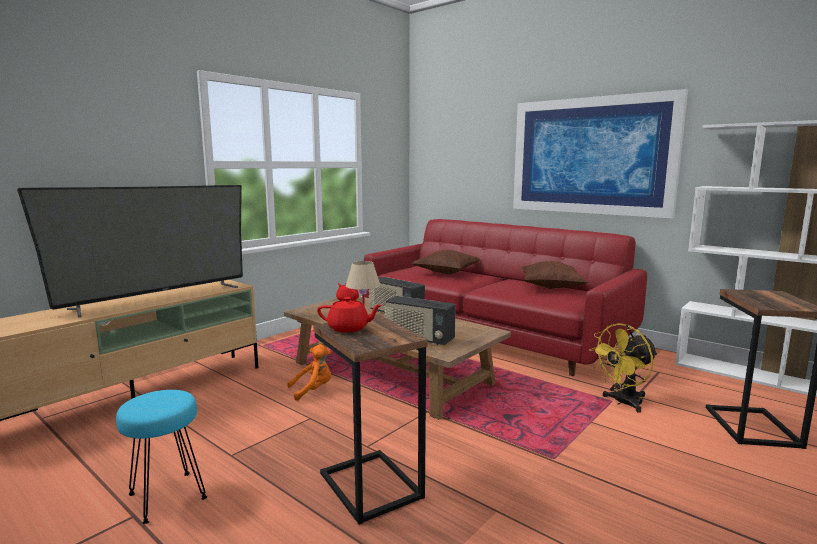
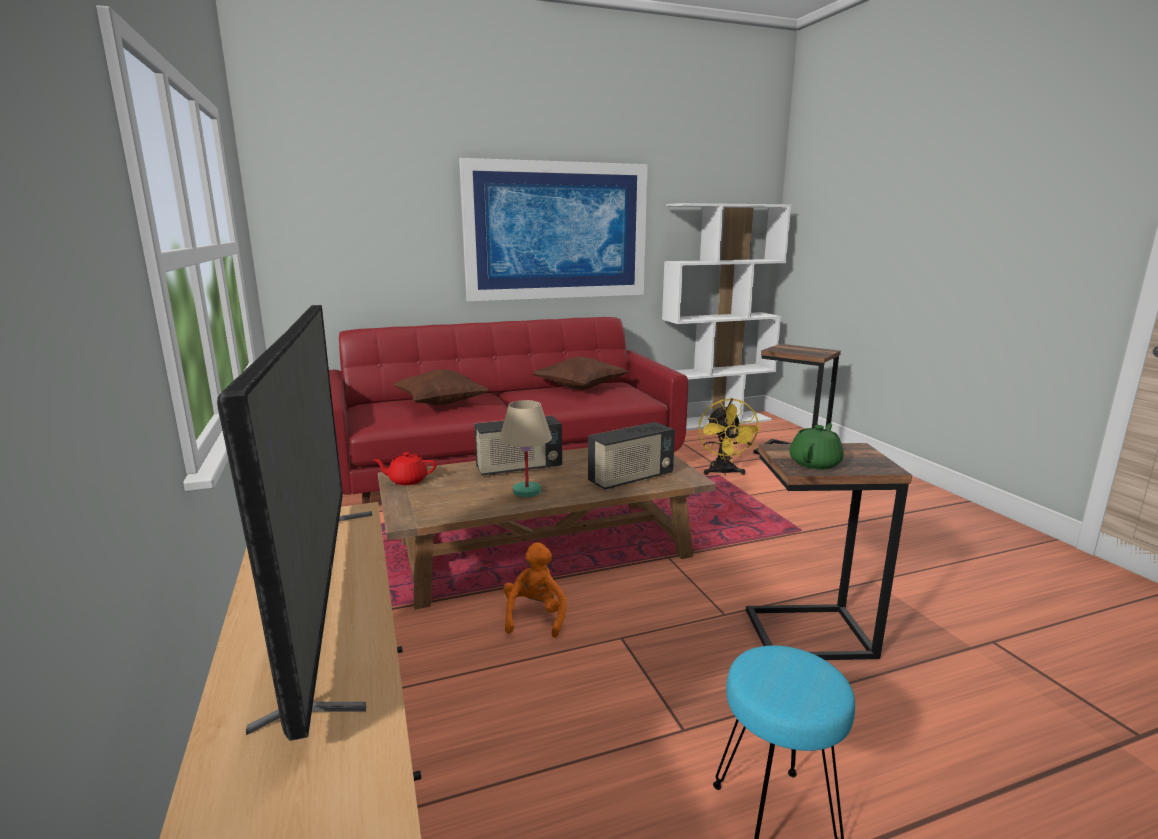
camera: 60 degrees left, 5 degrees up
(349, 328) = (815, 463): red teapot -> green teapot

